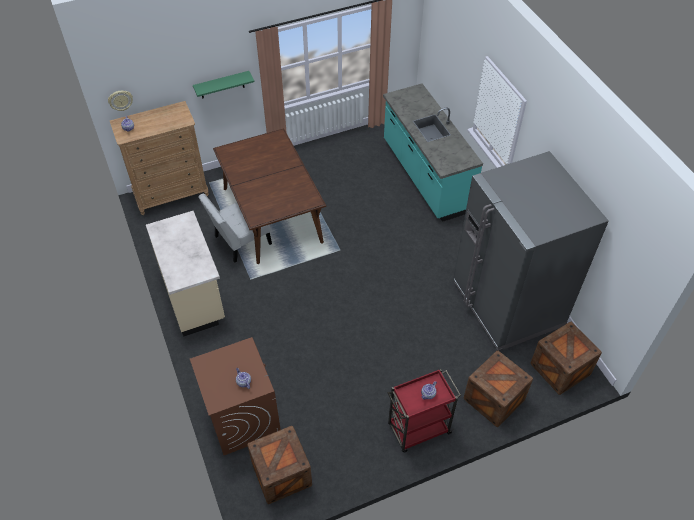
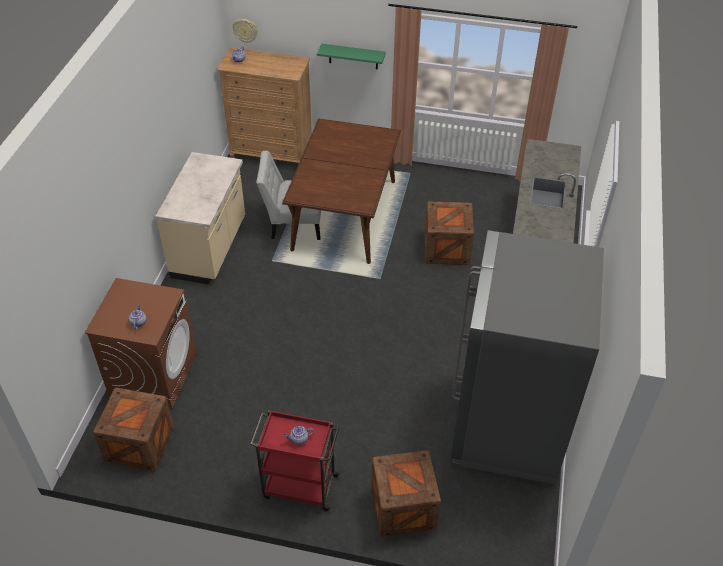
camera: 35 degrees right, 5 degrees down
(560, 369) = (506, 524): crate -> crate (446, 249)

